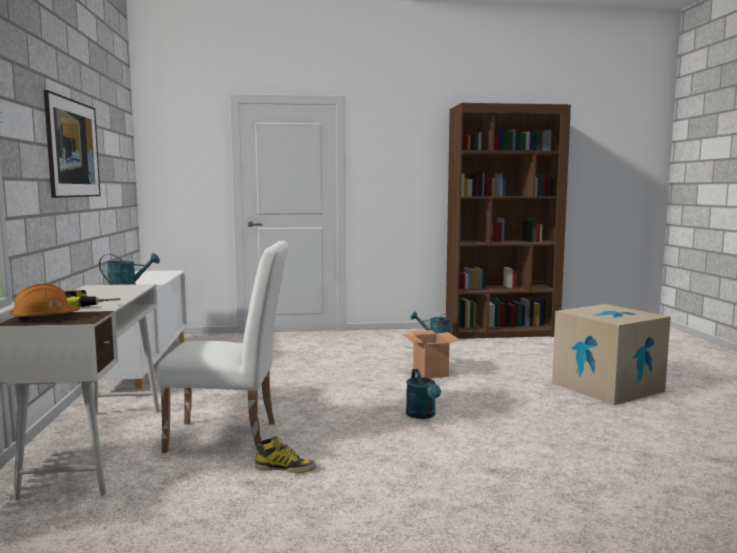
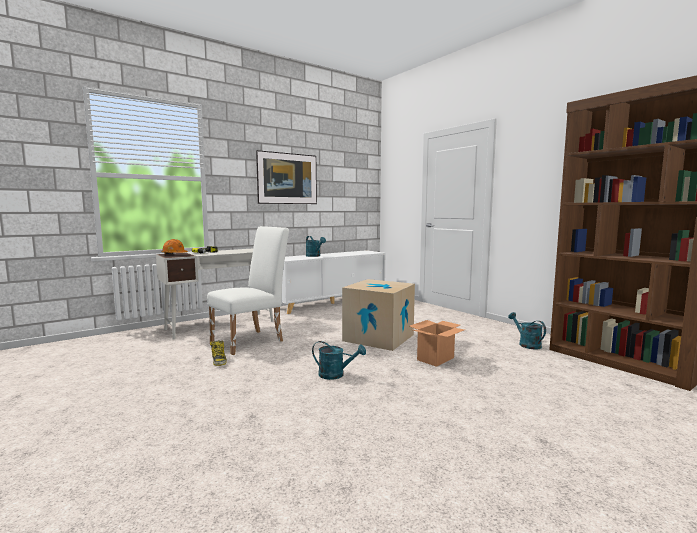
camera: 60 degrees right, 0 degrees up
(231, 437) = (252, 341): white chair -> white chair turned 105 degrees counterclockwise
(423, 415) = (336, 375): turquoise watering can -> turquoise watering can turned 120 degrees counterclockwise
(607, 387) = (541, 443): cardboard box -> cardboard box (378, 338)

